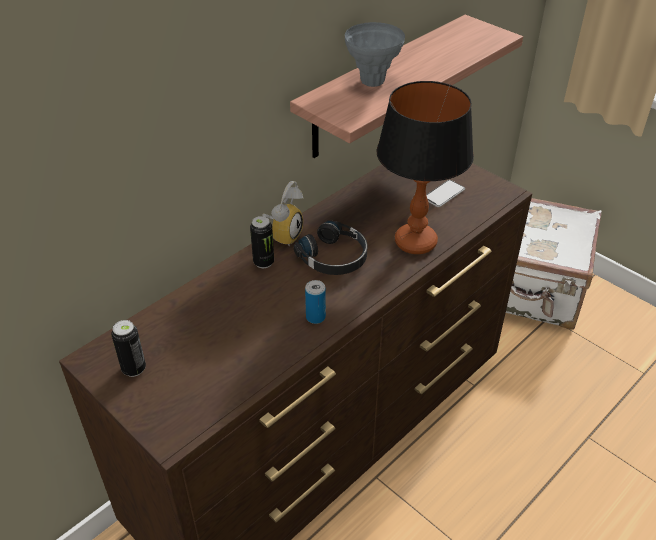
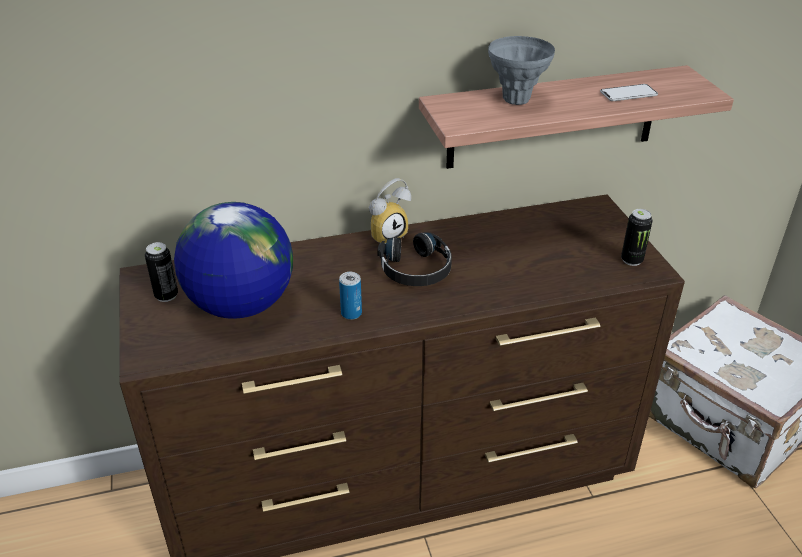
camera: 30 degrees right, 5 degrees down
(213, 349) = (240, 305): none -> globe
(263, 262) = (348, 251): can -> can (631, 260)
(416, 242) = (509, 284): table lamp -> none
(444, 194) = (580, 251): phone -> phone (628, 94)

